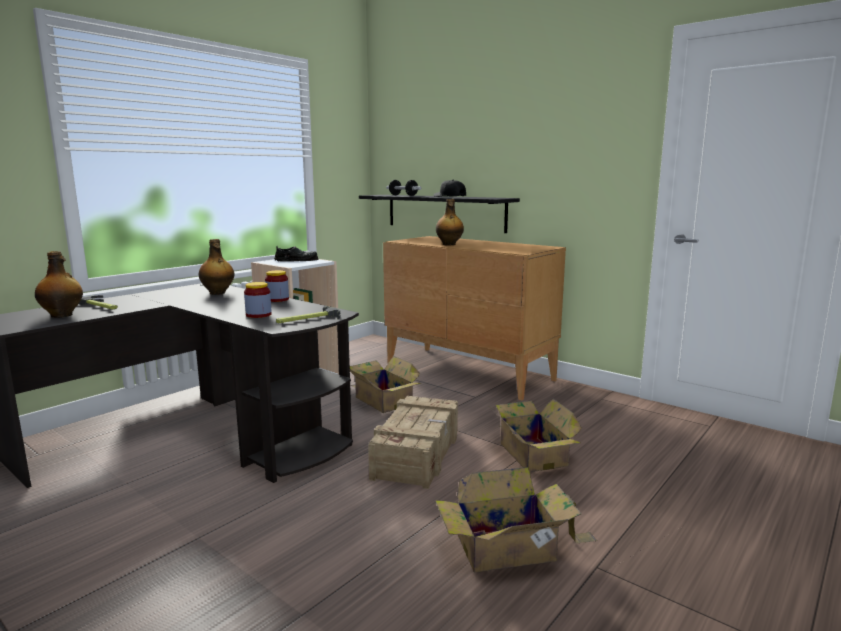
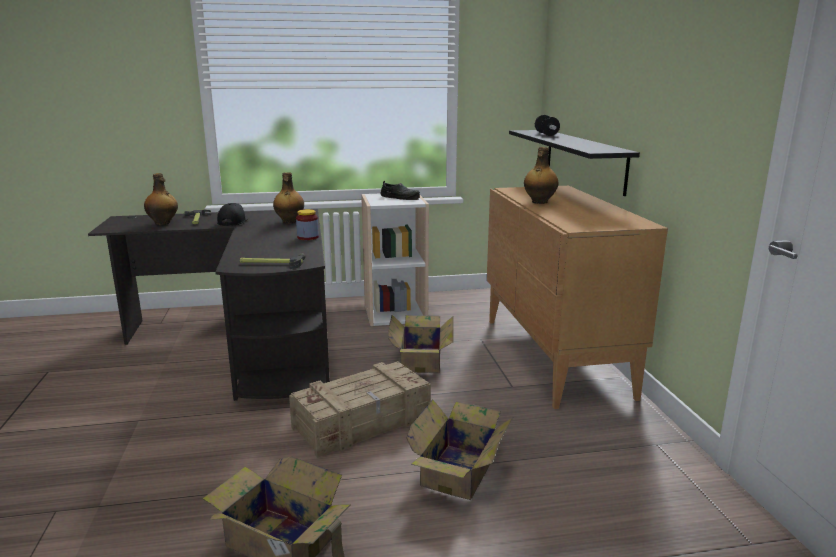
camera: 40 degrees right, 5 degrees up
(258, 315) = (255, 250): jar -> none
(449, 196) = (577, 141): black cap -> black cap (233, 221)

